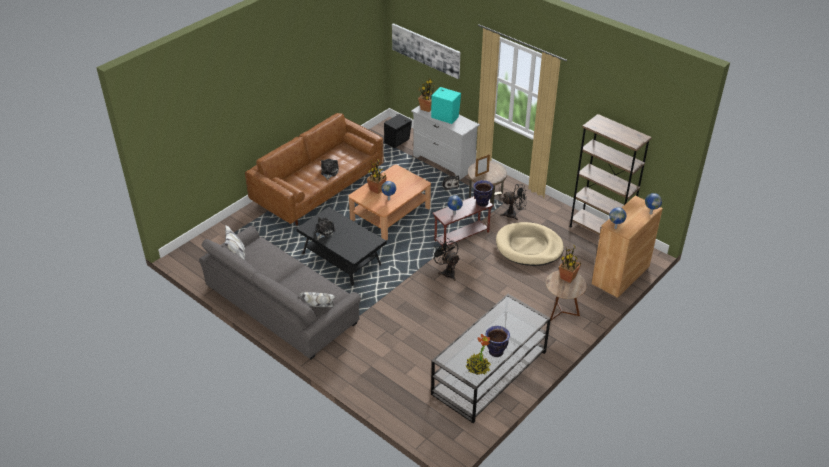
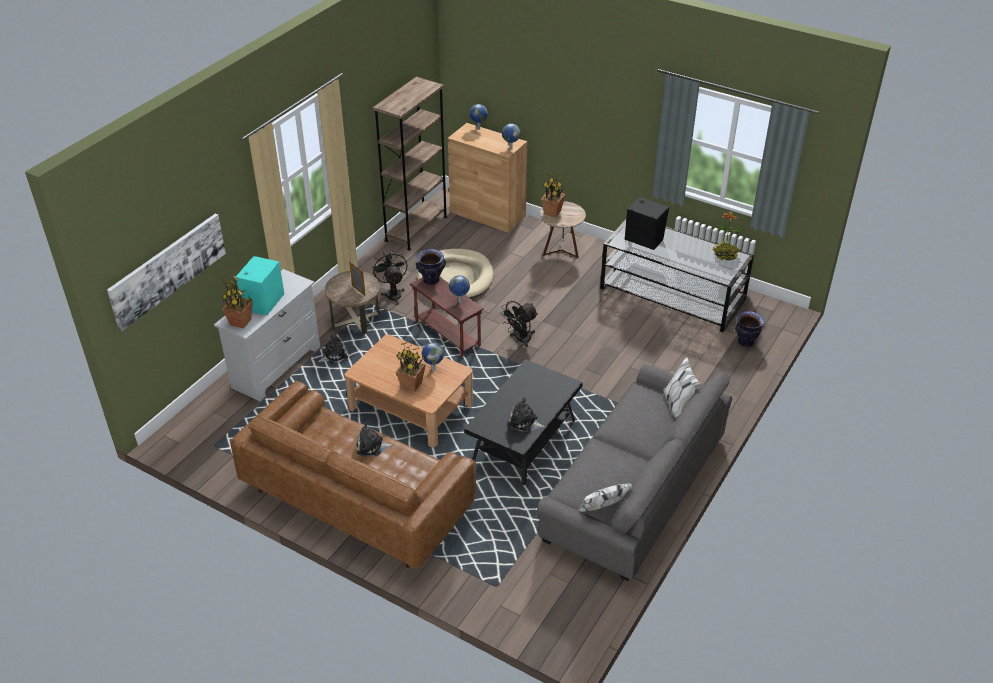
camera: 100 degrees left, 0 degrees up
(398, 141) = (219, 423): black speaker -> black speaker (644, 238)
(495, 352) = (696, 246): vase -> vase (746, 342)

